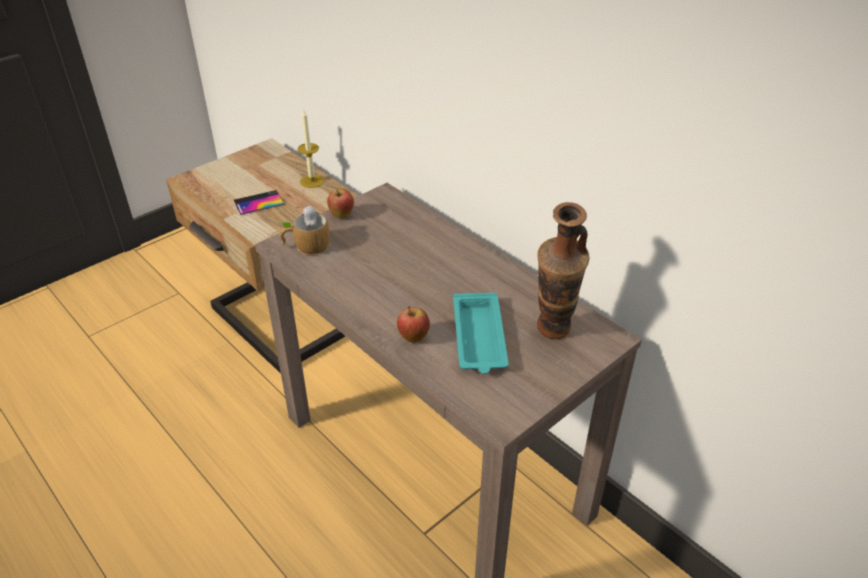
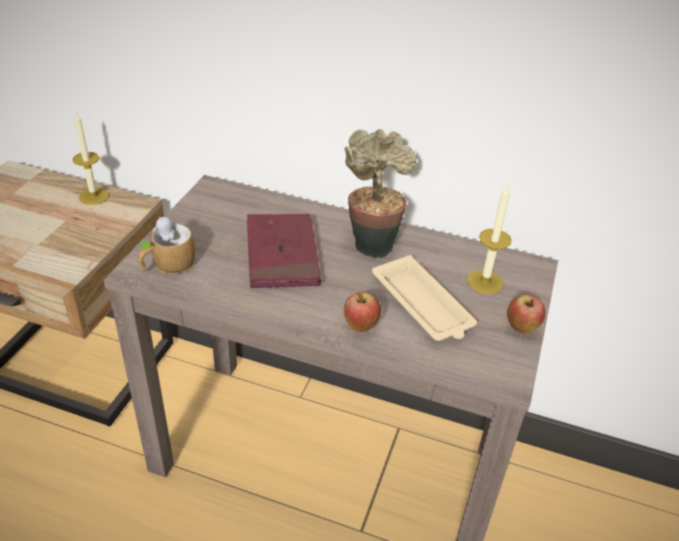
camera: 30 degrees left, 0 degrees up
(259, 202) = (45, 235): phone -> none
(341, 216) = (182, 222): apple -> apple (521, 328)
(397, 262) = (282, 254): none -> red book
(479, 274) = (372, 242): none -> potted plant
(479, 338) = (422, 305): turquoise tray -> beige tray
(552, 336) = (485, 282): vase -> candle

